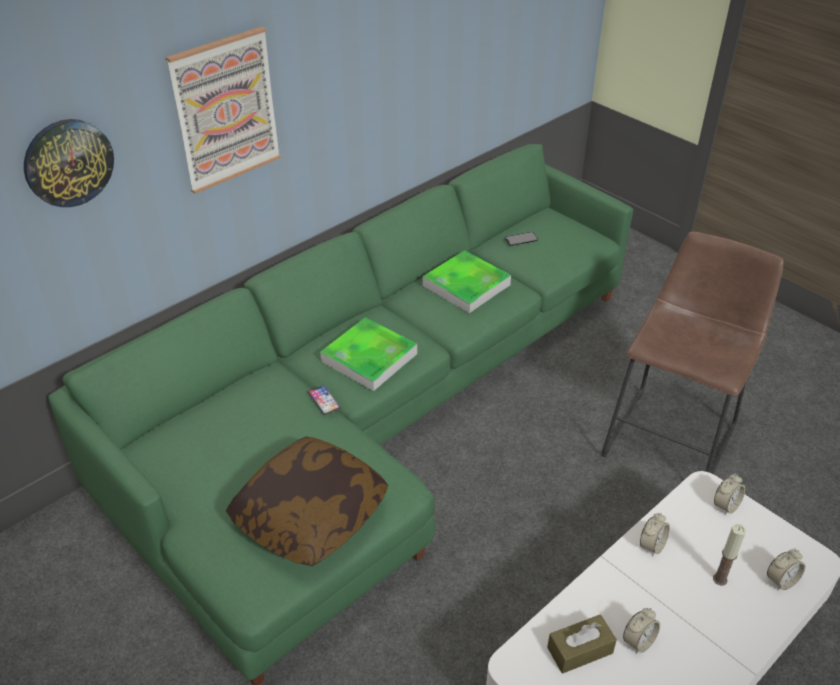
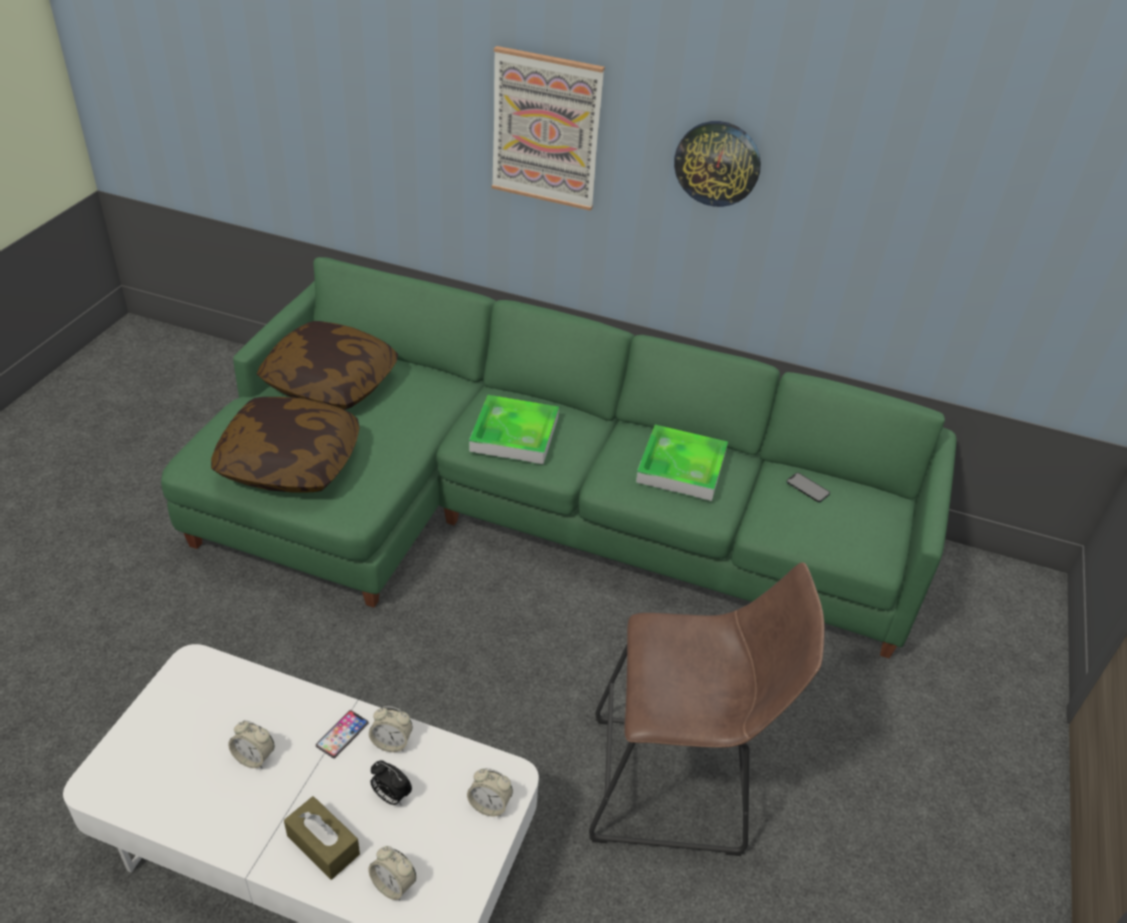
camera: 60 degrees right, 0 degrees up
(68, 162) = (392, 91): wall clock -> wall clock (717, 163)
(209, 454) = (331, 383): none -> pillow
(324, 400) = (437, 425): phone -> phone (342, 734)
(580, 650) = (227, 710): brown tissue box -> brown tissue box (323, 845)
(703, 560) = (391, 796): none -> alarm clock
(719, 579) = (369, 818): candle -> none

